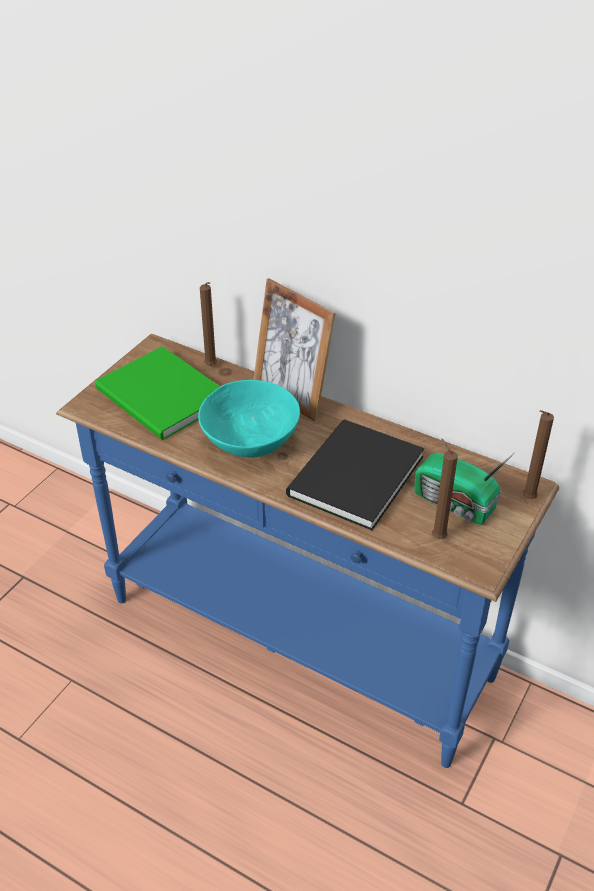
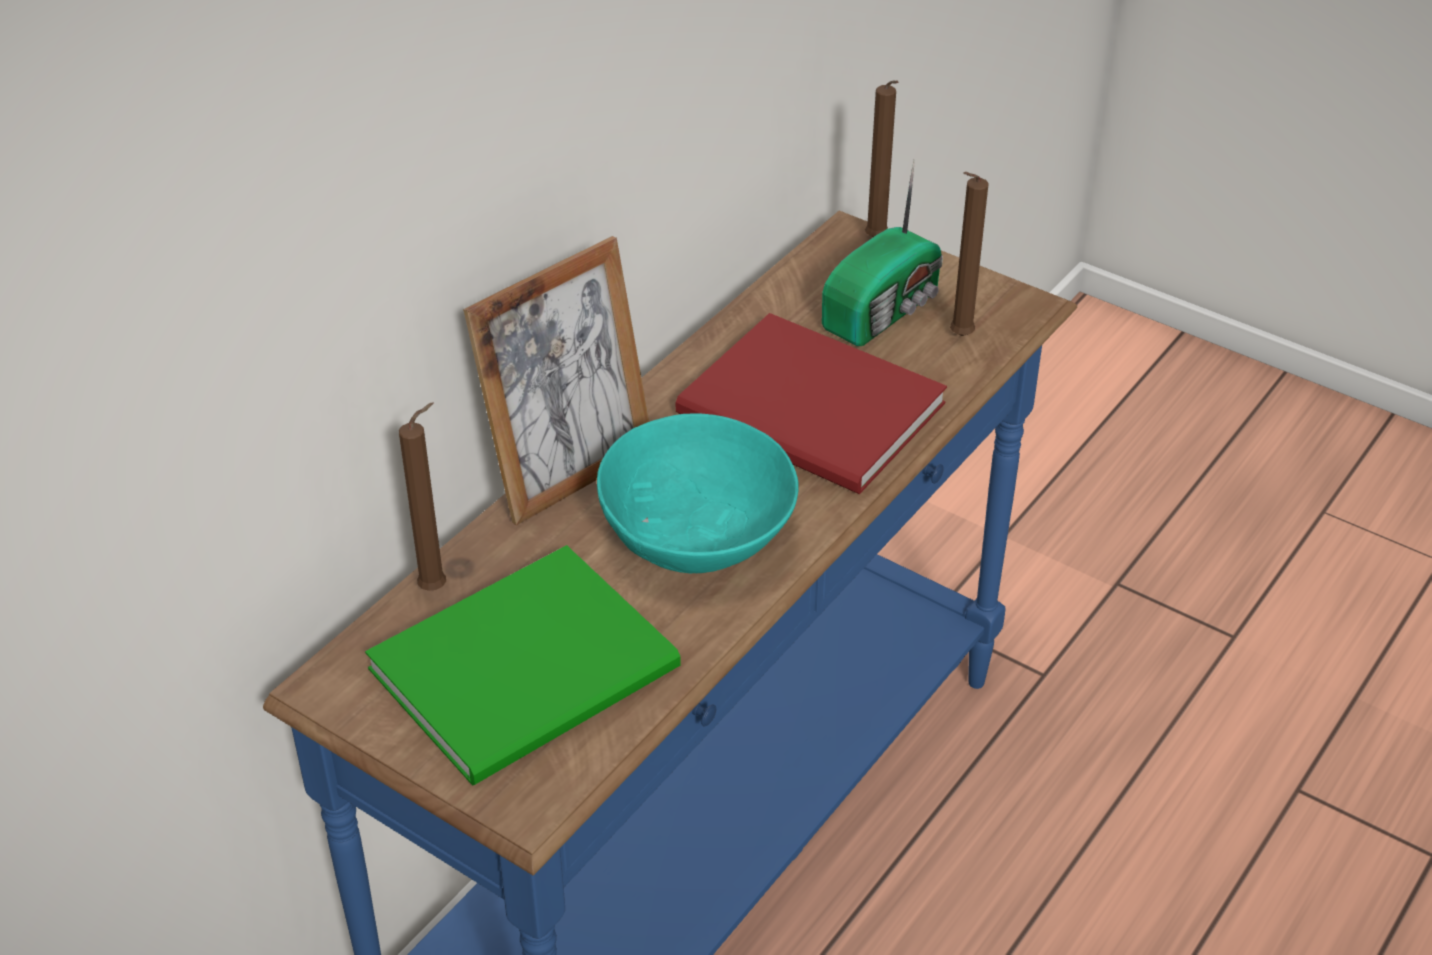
camera: 85 degrees left, 0 degrees up
(351, 477) = (813, 415): black book -> red book

